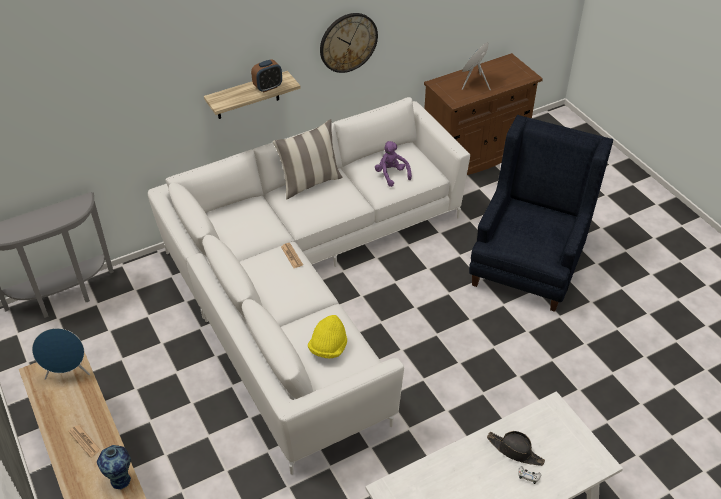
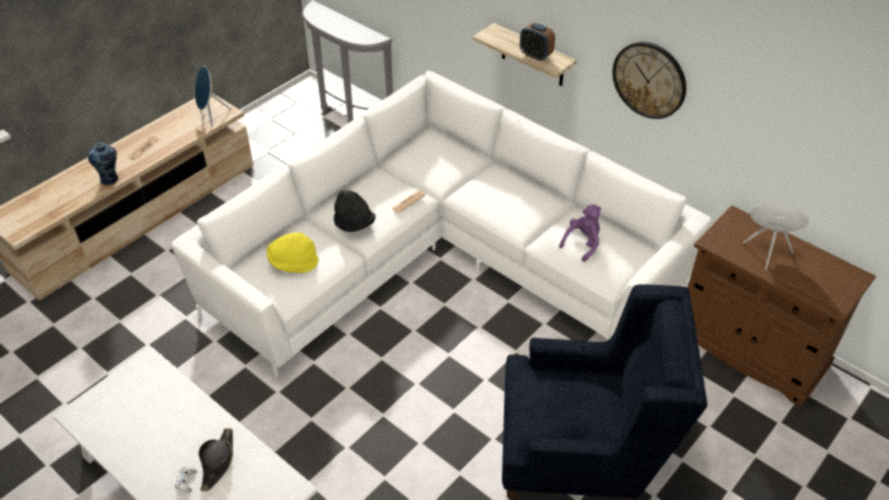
camera: 70 degrees right, 0 degrees up
(300, 296) = (354, 224): none -> black hat
(310, 183) = (526, 184): pillow -> none

